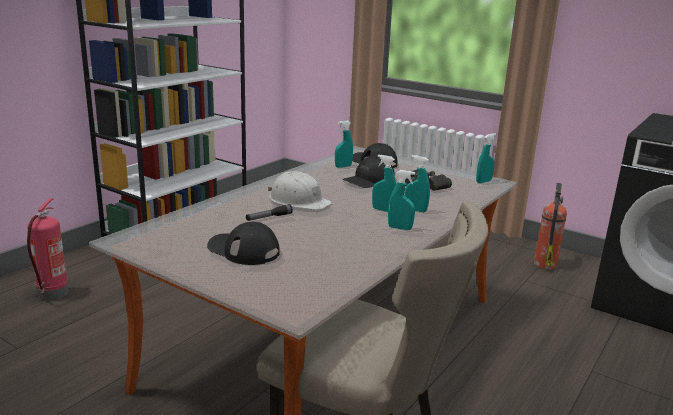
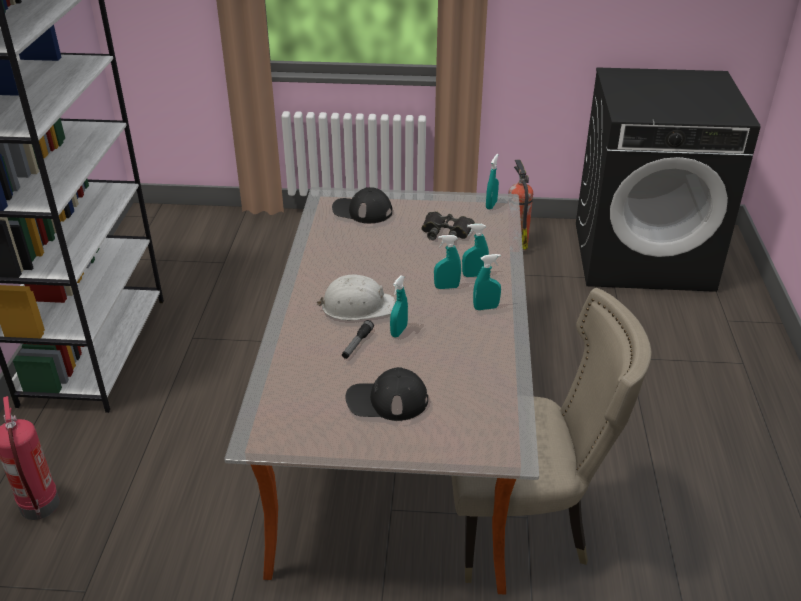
camera: 30 degrees left, 15 degrees up
(343, 166) = (339, 230): turquoise spray bottle -> turquoise spray bottle (399, 331)
(369, 180) = (387, 244): black cap -> none

